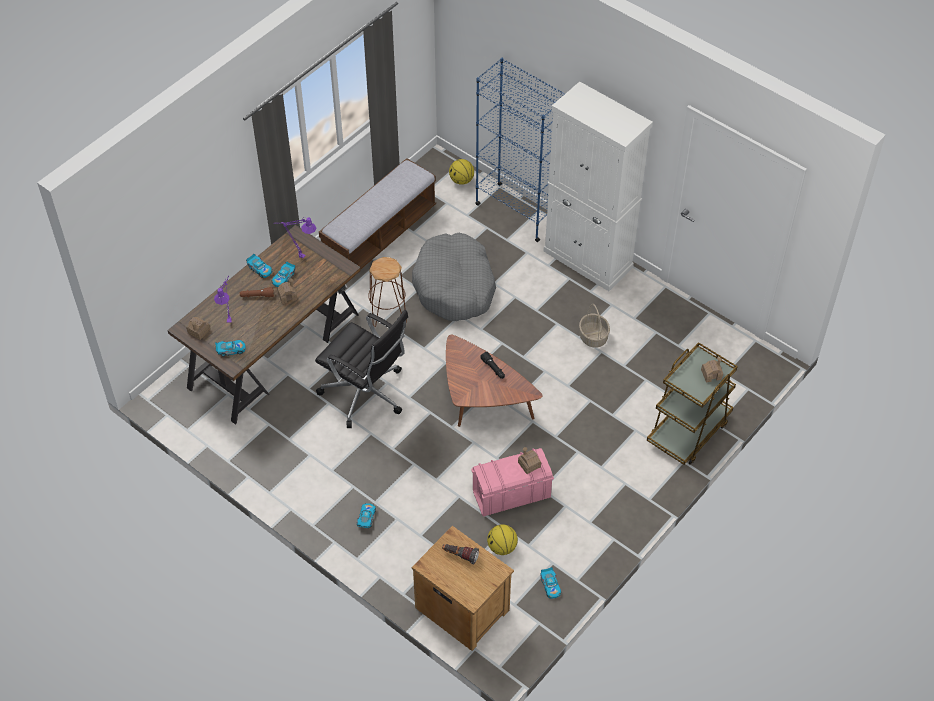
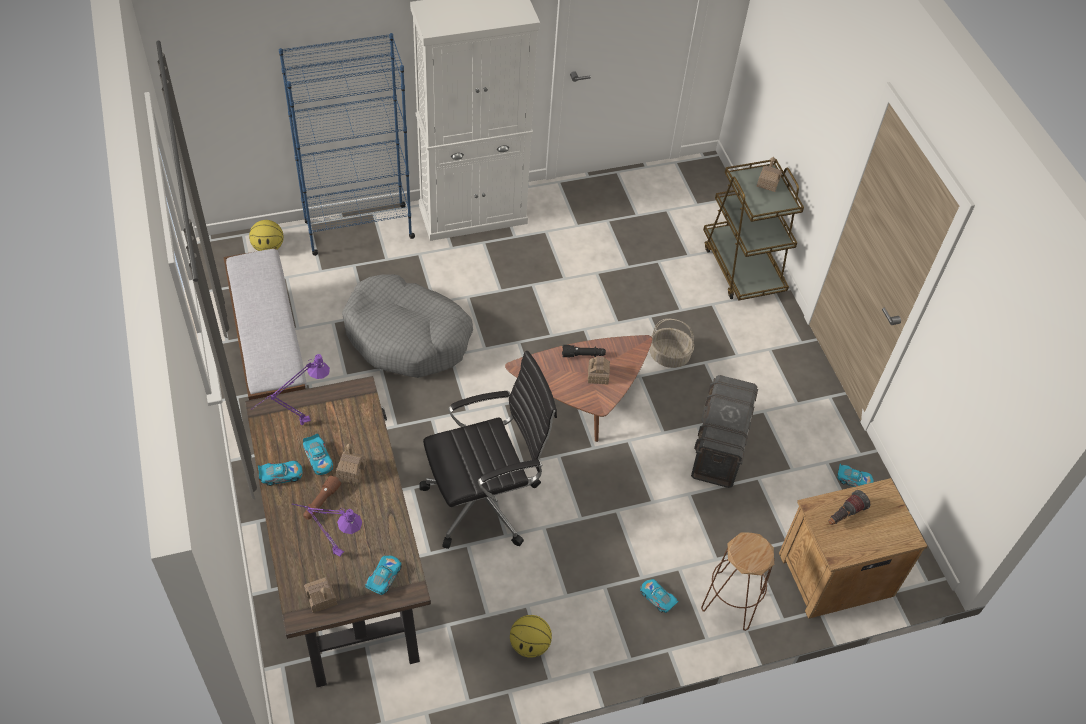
camera: 60 degrees left, 0 degrees up
(387, 312) = (388, 415): brown stool -> brown stool (732, 601)
(502, 547) = (780, 494): basketball -> basketball (530, 645)
(511, 494) = (718, 447): pink storage box -> grey storage box
(529, 464) = (733, 397): toy house -> toy house (598, 375)
(593, 337) = (573, 268): basket -> basket (668, 356)

